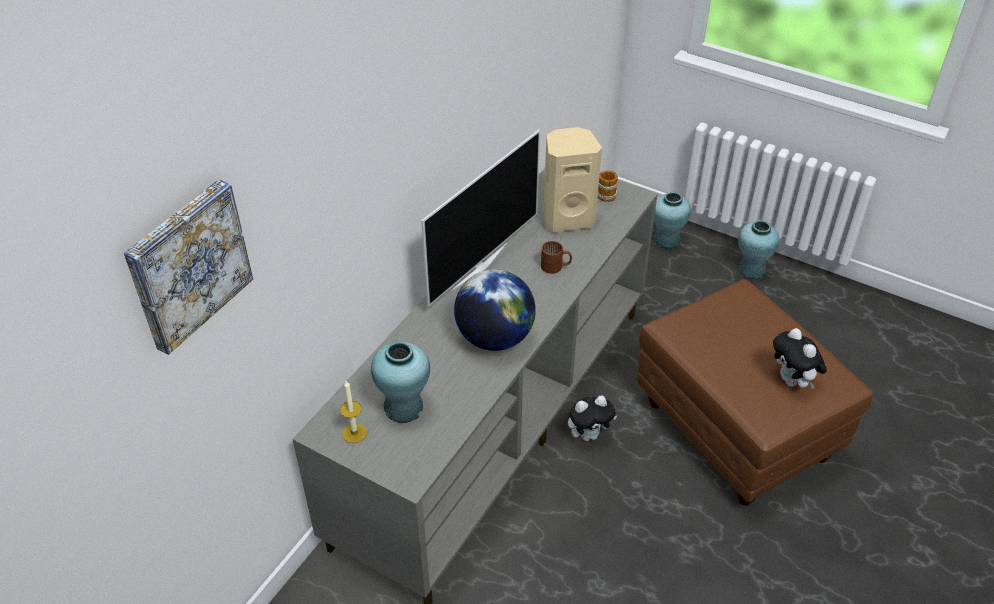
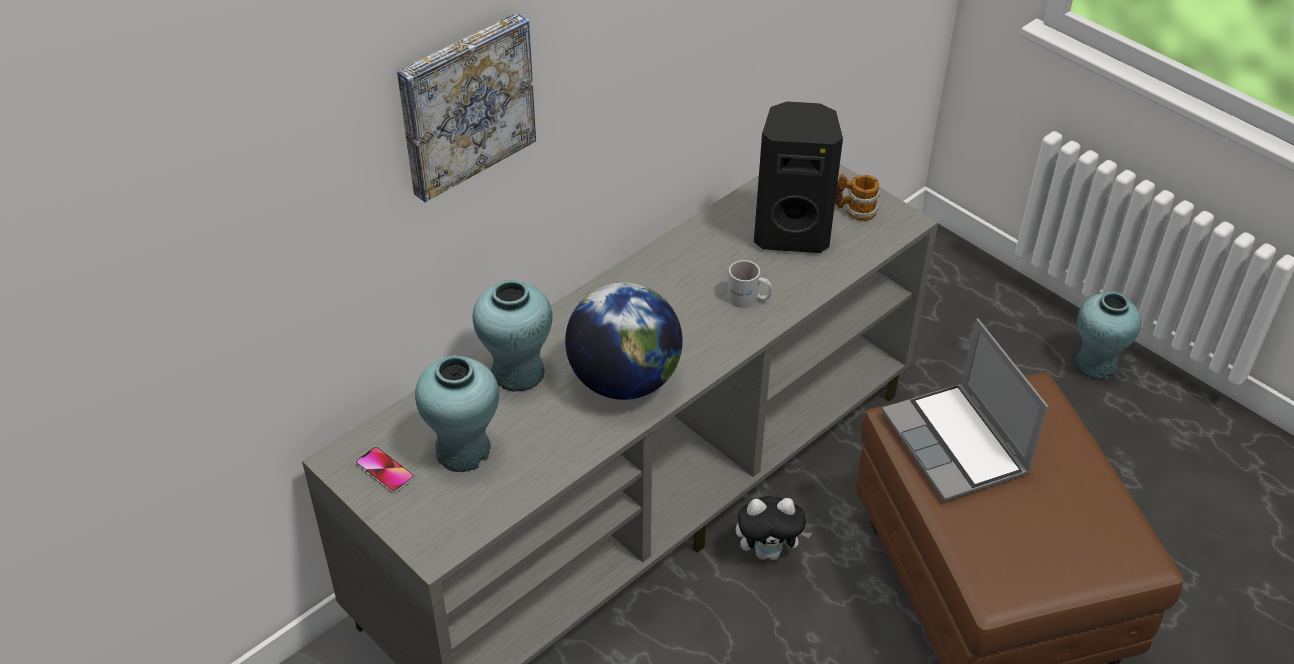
camera: 15 degrees right, 0 degrees up
(187, 264) = (134, 190): picture -> picture (464, 104)
(354, 433) = (385, 471): candle -> phone
(478, 266) = (640, 277): television -> none
(555, 267) = (748, 299): brown mug -> white mug
(567, 218) = (792, 233): beige speaker -> black speaker
(667, 240) = (981, 297): turquoise vase -> turquoise vase (518, 373)
(708, 336) = (957, 445): none -> laptop
(792, 381) = (1060, 537): plush toy -> none

